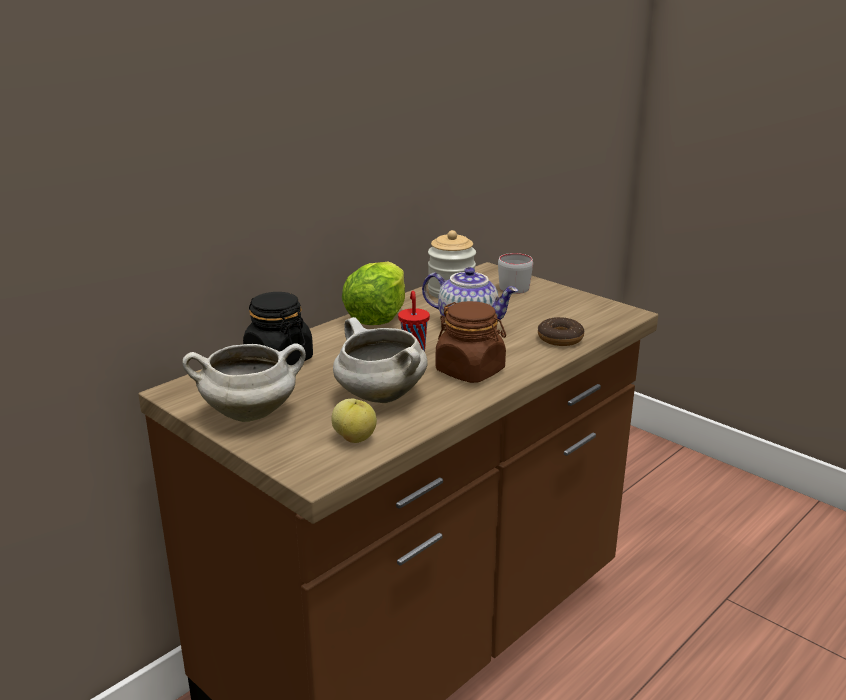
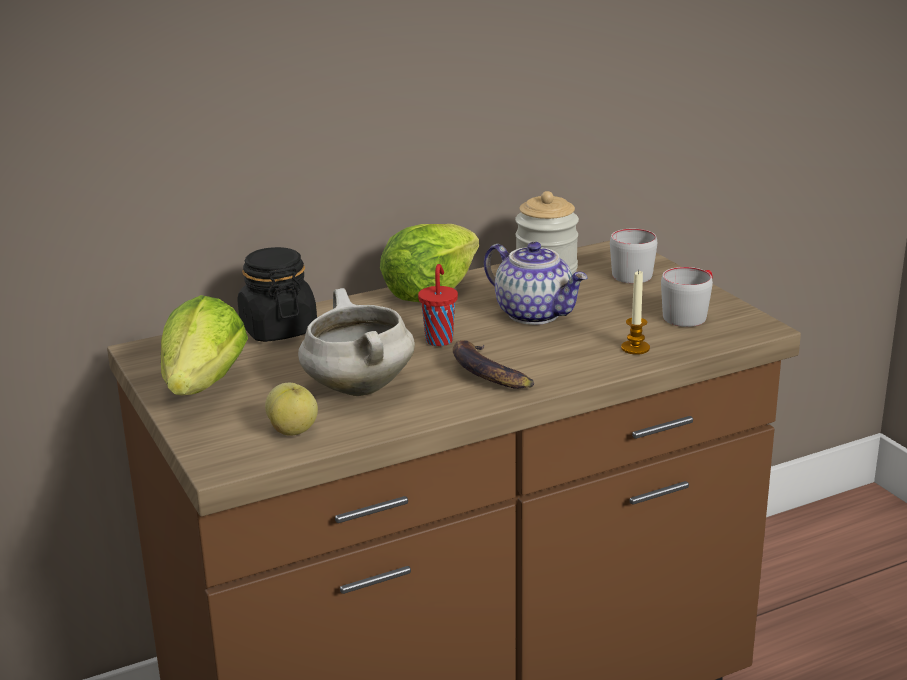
camera: 20 degrees right, 0 degrees up
(251, 413) = (204, 385): white cooking pot -> lettuce
(470, 371) = (487, 373): brown jar -> banana
(560, 338) = (635, 348): donut -> candle
(576, 310) = (690, 314): none -> grey mug

